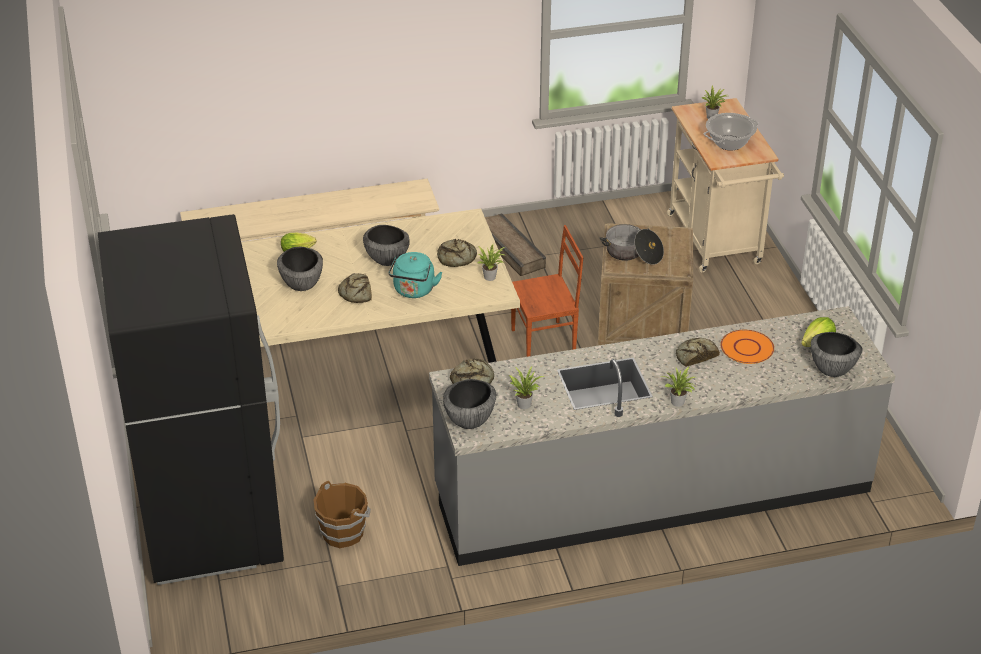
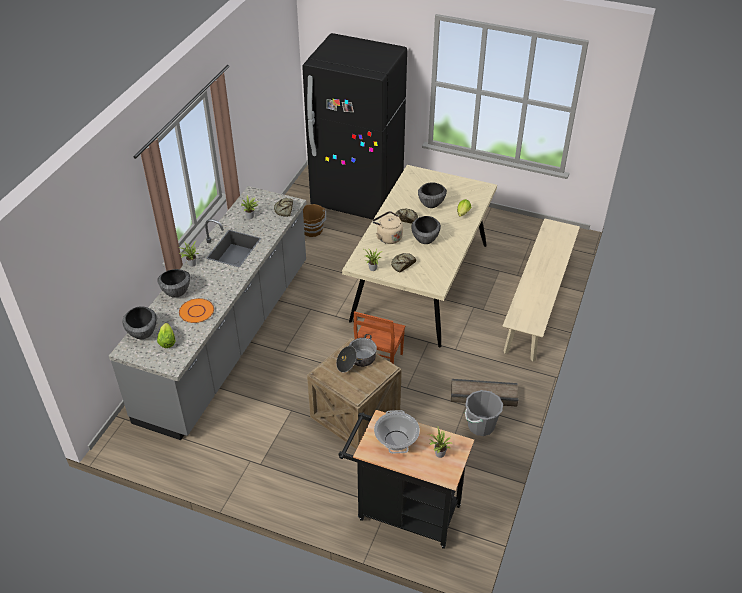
camera: 125 degrees right, 5 degrees up
(414, 291) = (388, 237): turquoise kettle -> beige kettle
(469, 420) = (259, 197): bowl -> bowl (176, 292)
(556, 236) = (481, 426): none -> grey bucket
(695, 355) = (214, 289): bread -> none
(716, 243) = (403, 511): beige cart -> black cart

